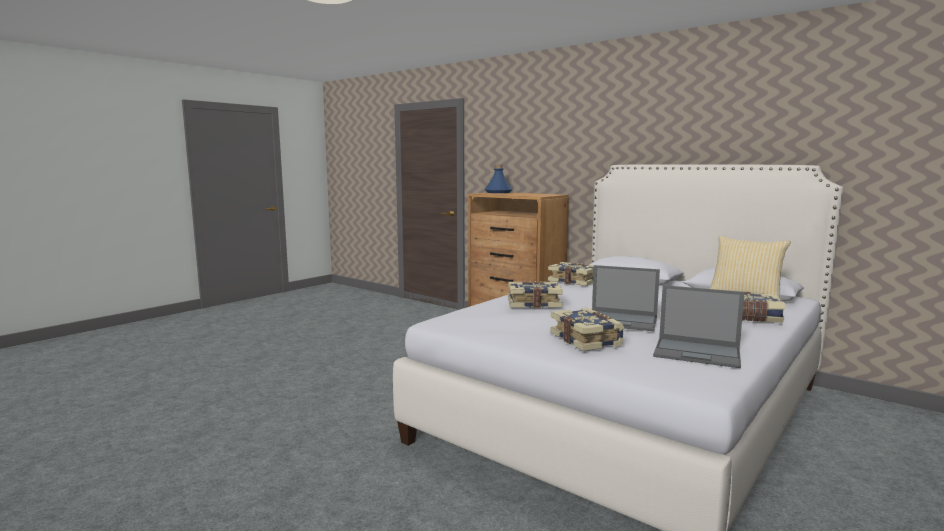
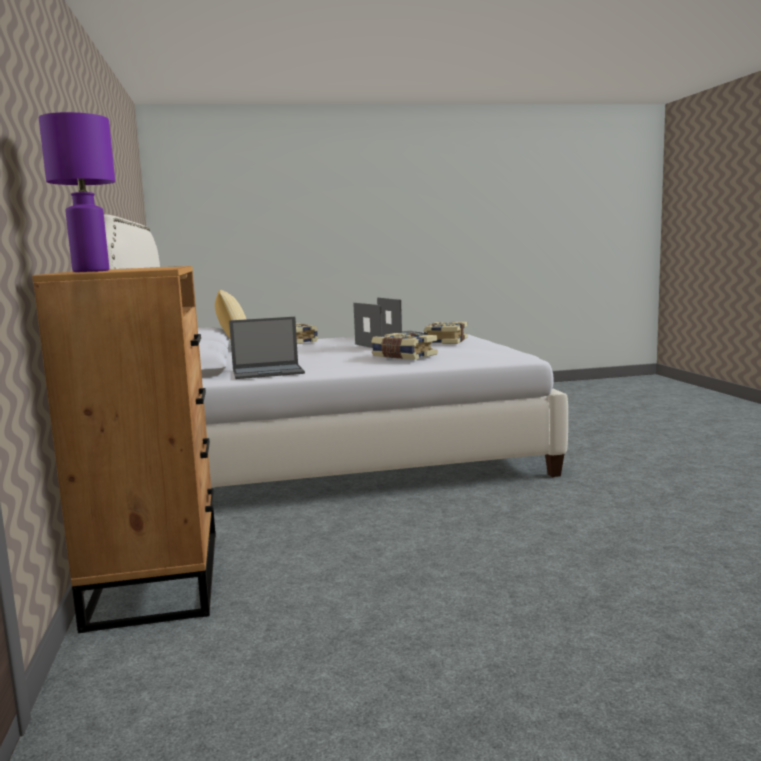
camera: 140 degrees left, 0 degrees up
(498, 192) = (91, 271): blue bottle -> purple table lamp
(574, 281) = (269, 372): book -> laptop

